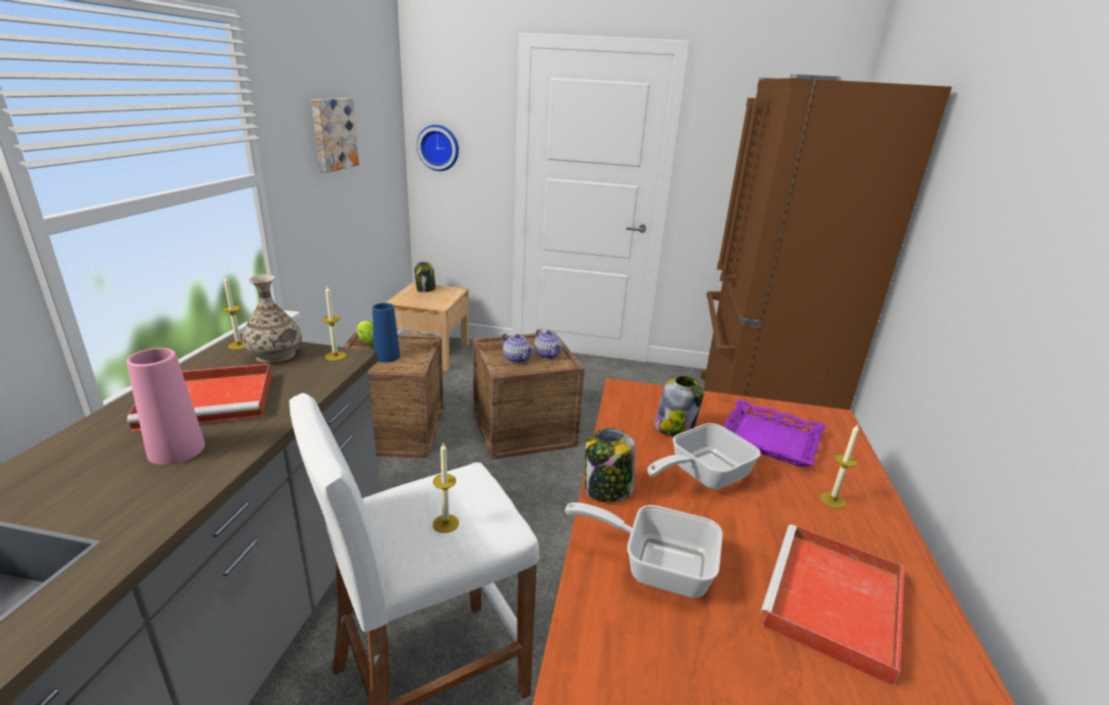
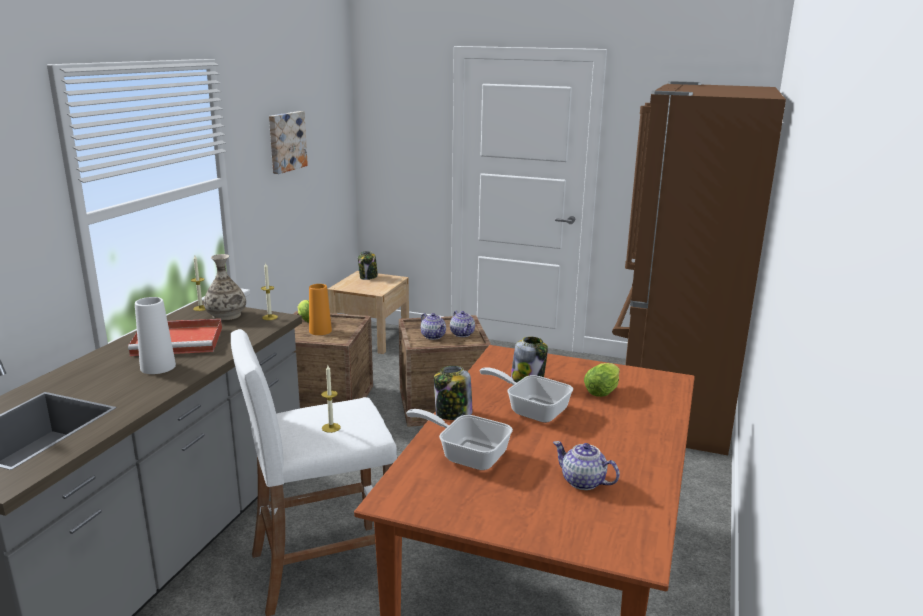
camera: 10 degrees right, 5 degrees down
(176, 450) = (158, 367): pink vase -> white vase
(387, 356) = (320, 331): blue vase -> orange vase
(439, 147) = (383, 146): wall clock -> none
(701, 475) = (531, 409): frying pan -> frying pan turned 60 degrees clockwise
(769, 439) = (603, 391): purple tray -> lettuce
(832, 500) = (628, 429): candle -> none
(834, 604) = (583, 482): red tray -> teapot

